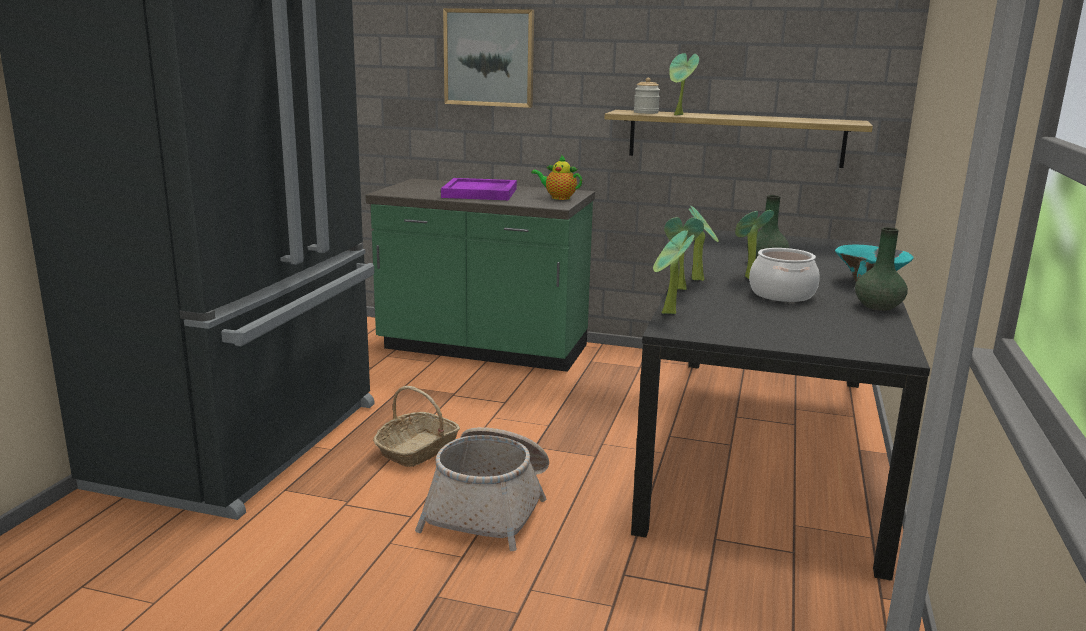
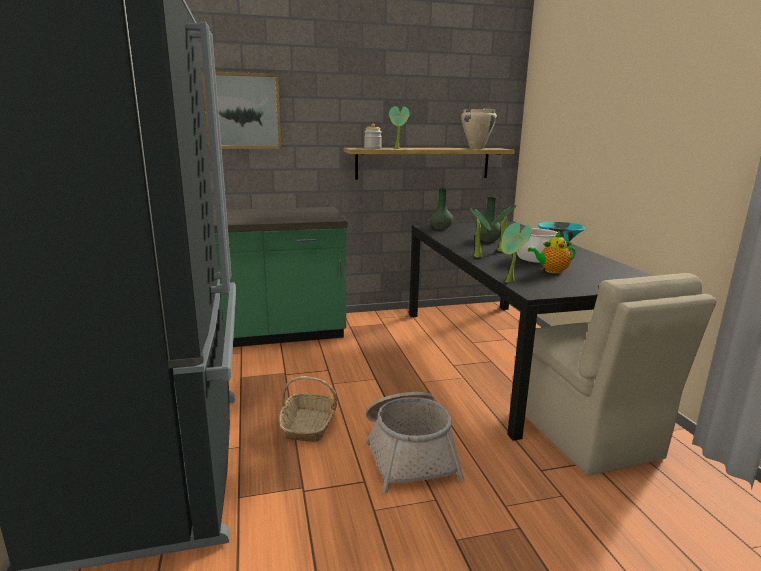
camera: 30 degrees left, 0 degrees up
(480, 193) = (262, 216): purple tray -> none
(558, 198) = (322, 213): teapot -> teapot (551, 271)
(679, 288) = (480, 264): potted plant -> none
(746, 562) = (588, 434): none -> beige chair
(814, 120) = (476, 148): none -> beige cooking pot
(878, 306) = (592, 257): green vase -> green vase (440, 228)

